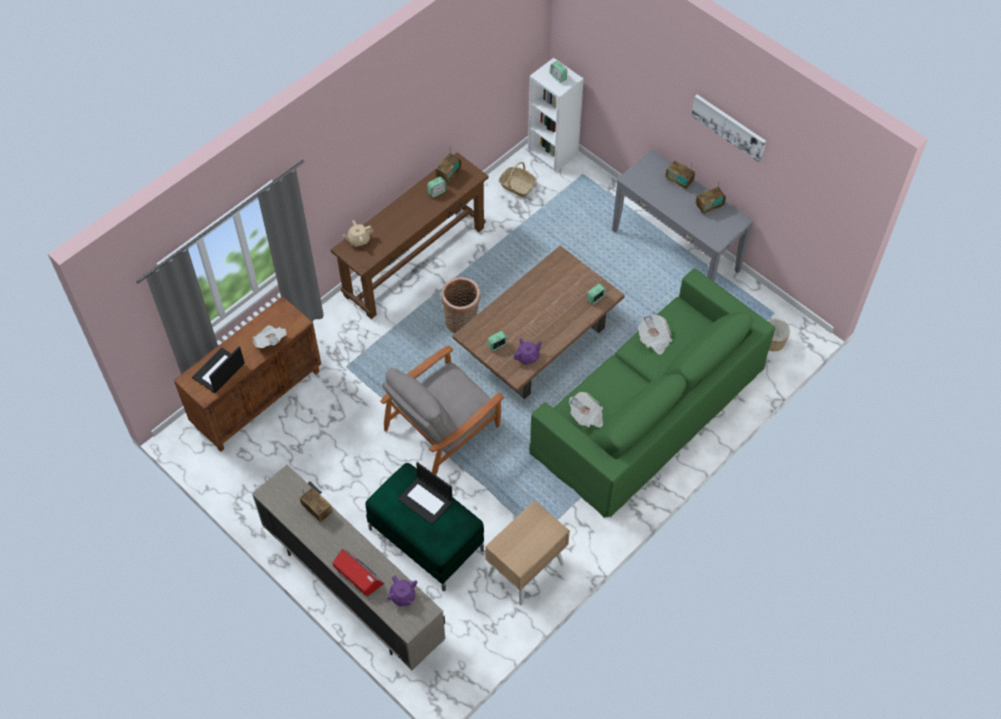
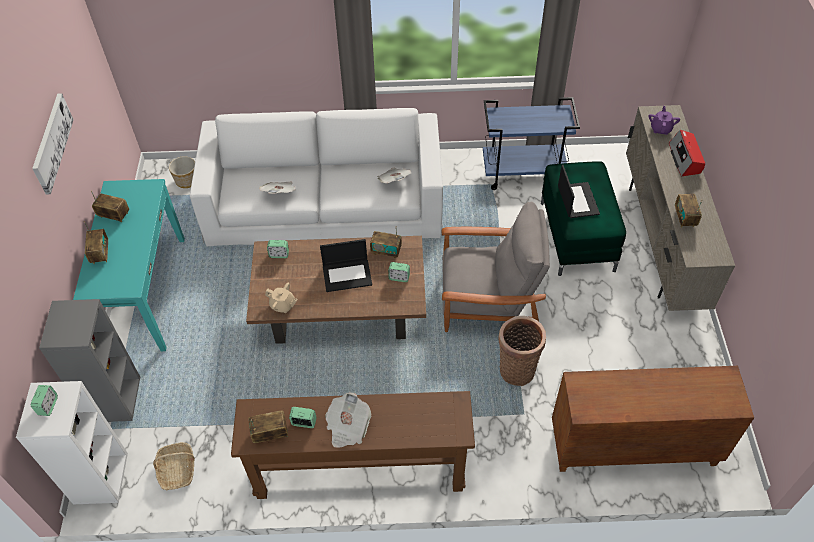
camera: 135 degrees left, 5 degrees down
(218, 371) = (698, 391): laptop -> laptop (347, 275)
(270, 341) = (622, 383): newspaper -> newspaper (347, 427)
(358, 240) = (436, 432): beige teapot -> beige teapot (283, 305)
(462, 323) = (383, 372): basket -> basket (516, 368)
(526, 570) = (523, 173): beige nightstand -> blue cart
(527, 357) = (386, 251): purple teapot -> radio
(602, 187) = (115, 399): none -> grey bookcase
(648, 408) = (325, 203): green sofa -> white sofa
(675, 250) = (146, 293): grey console table -> turquoise console table

